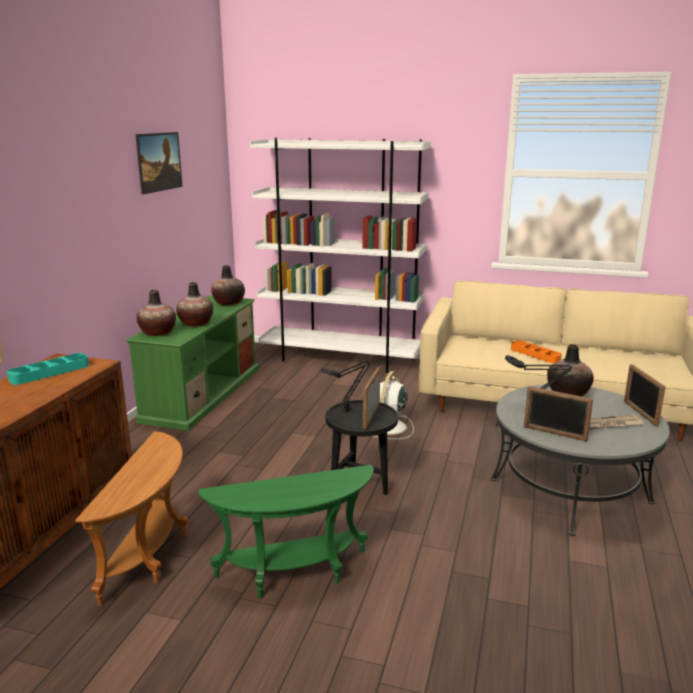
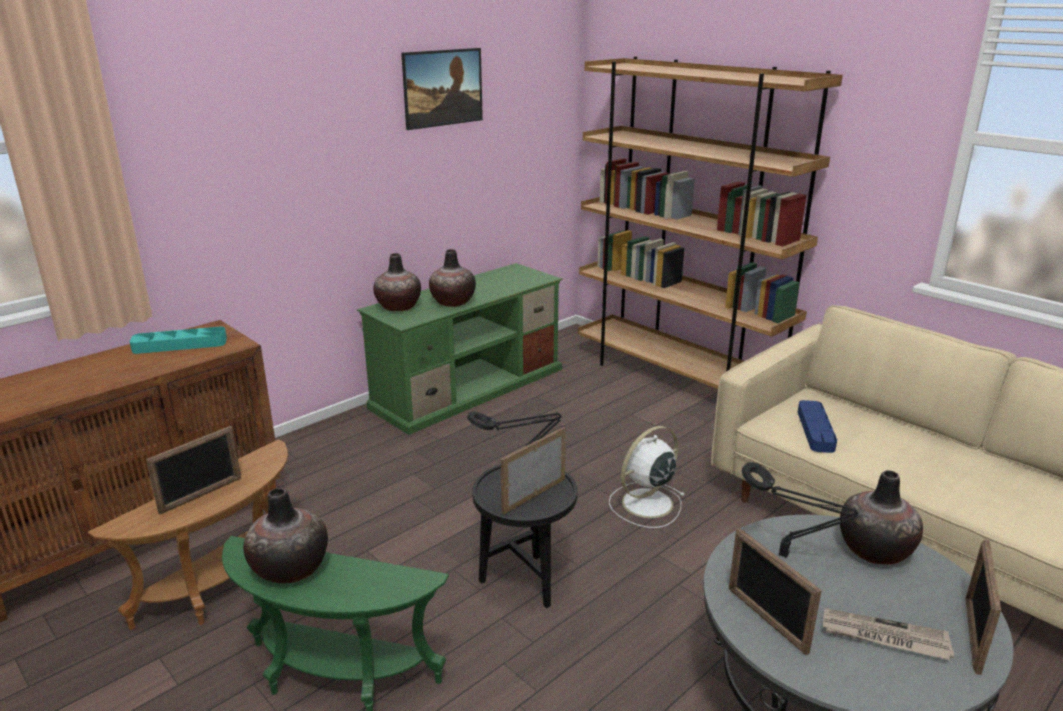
camera: 30 degrees right, 5 degrees up
(140, 475) = (201, 495): none -> picture frame
(228, 303) = (524, 279): vase -> vase (290, 568)
(340, 359) = (677, 379): white bookcase -> brown bookcase
(479, 353) = (815, 430): none -> blue tray
(535, 354) = (909, 457): orange tray -> none

